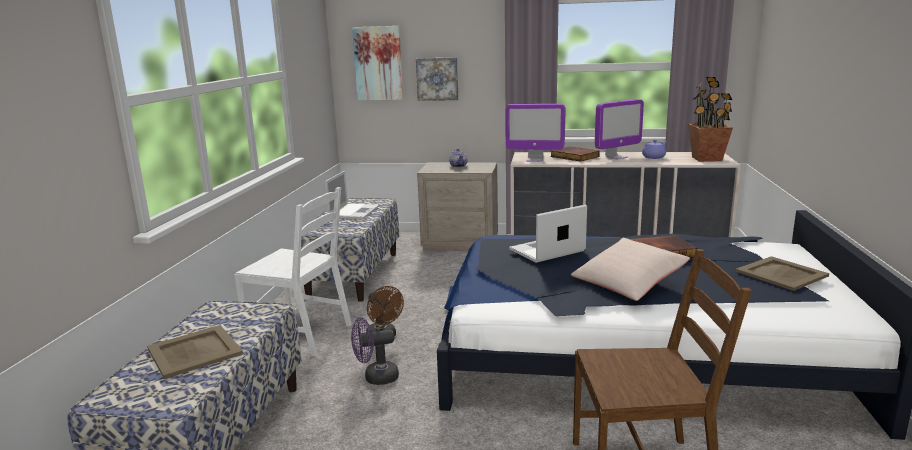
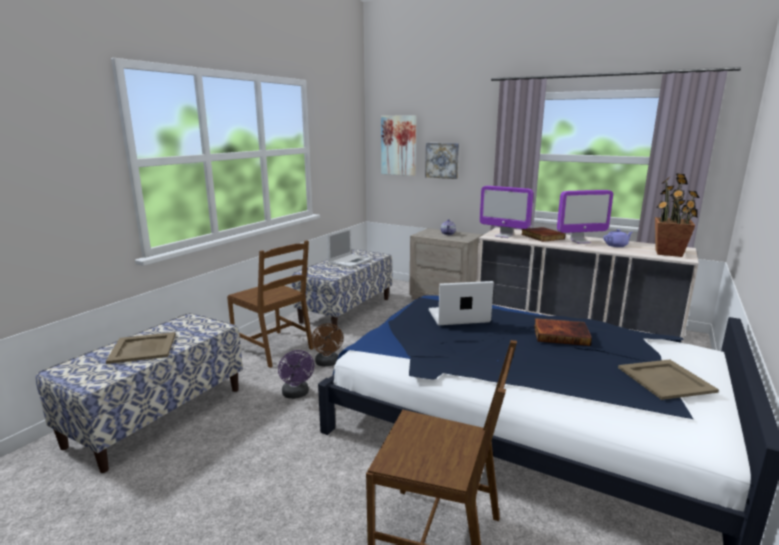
camera: 20 degrees right, 0 degrees up
(301, 334) = (274, 348): white chair -> brown chair
(375, 377) = (296, 394): purple fan -> purple fan turned 120 degrees counterclockwise
(628, 282) = (502, 358): beige pillow -> none

